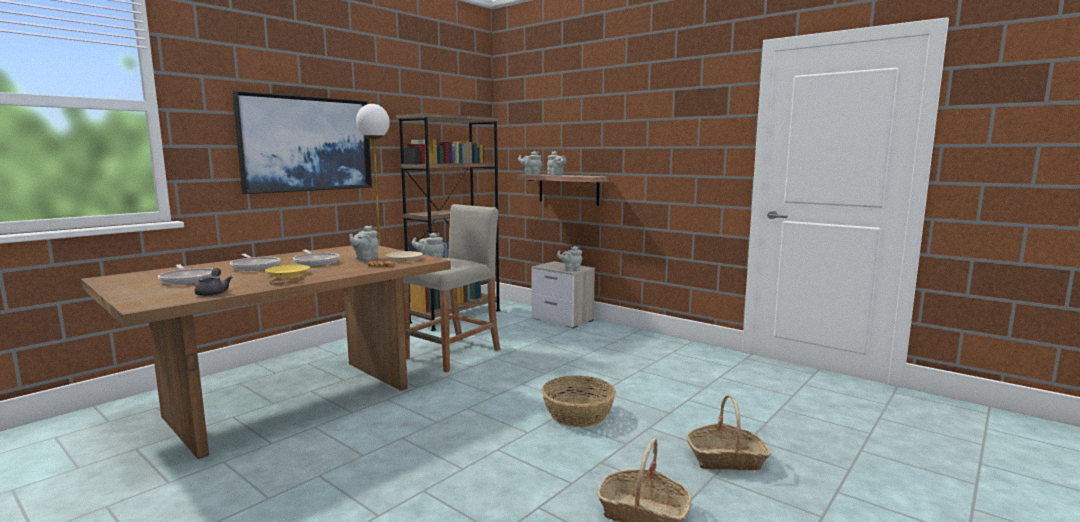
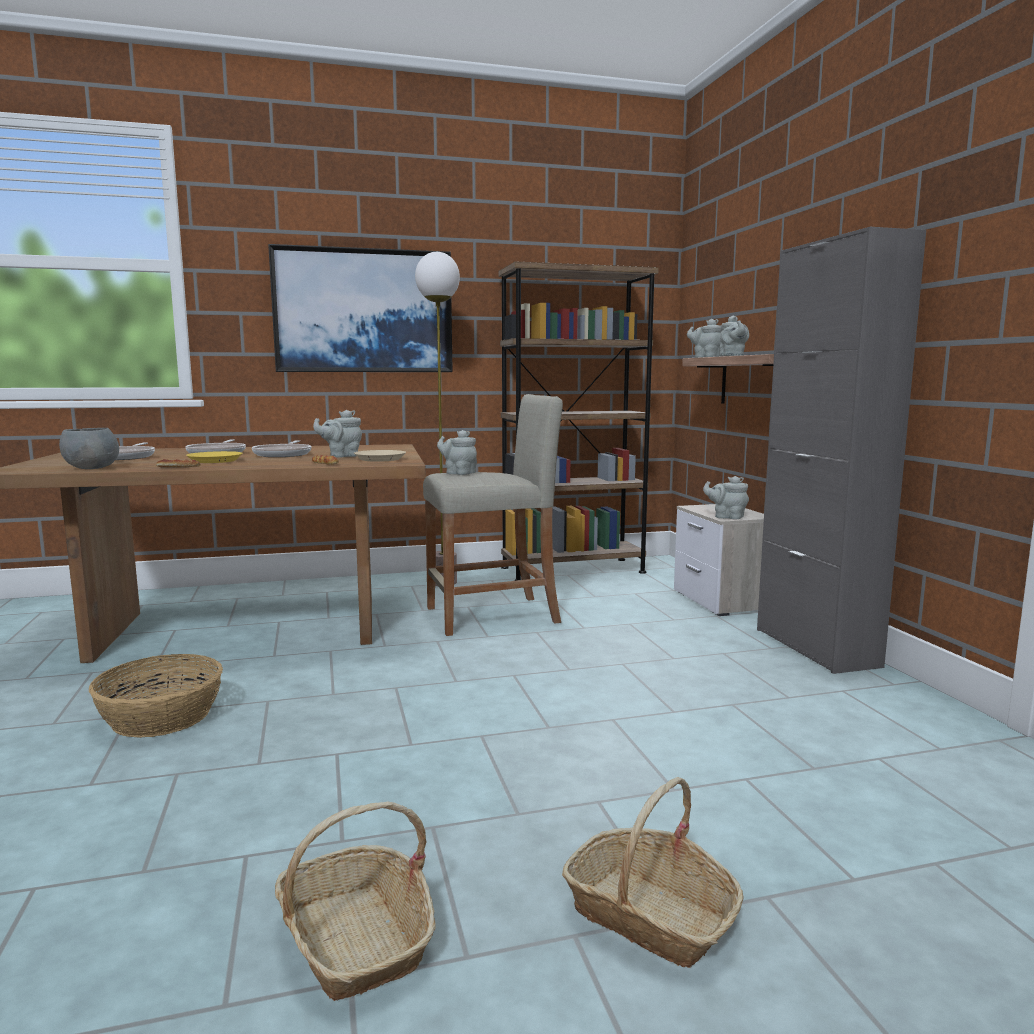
camera: 35 degrees right, 0 degrees up
(213, 293) = (91, 468): grey teapot -> grey bowl
(578, 414) = (519, 743): basket -> basket (161, 717)
(636, 335) = (816, 647): none -> grey cabinet

